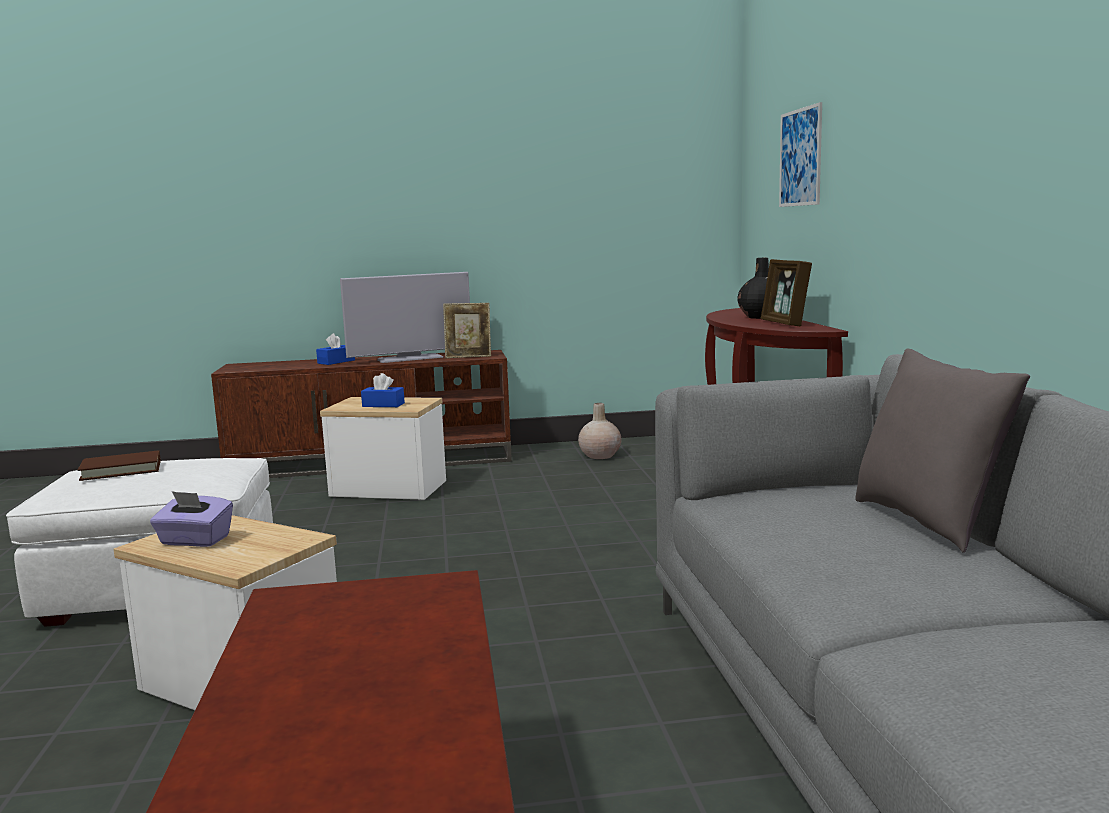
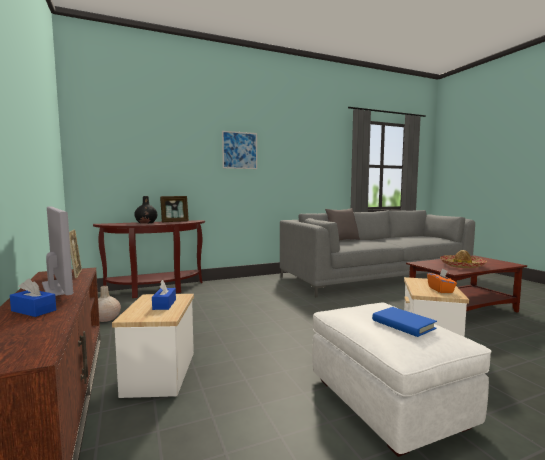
camera: 105 degrees left, 5 degrees down
(121, 470) = (403, 324): brown book -> blue book
(195, 541) = (441, 290): purple tissue box -> orange tissue box
(326, 648) = (462, 266): none -> hat
(800, 157) = (148, 154): picture -> picture (239, 150)

